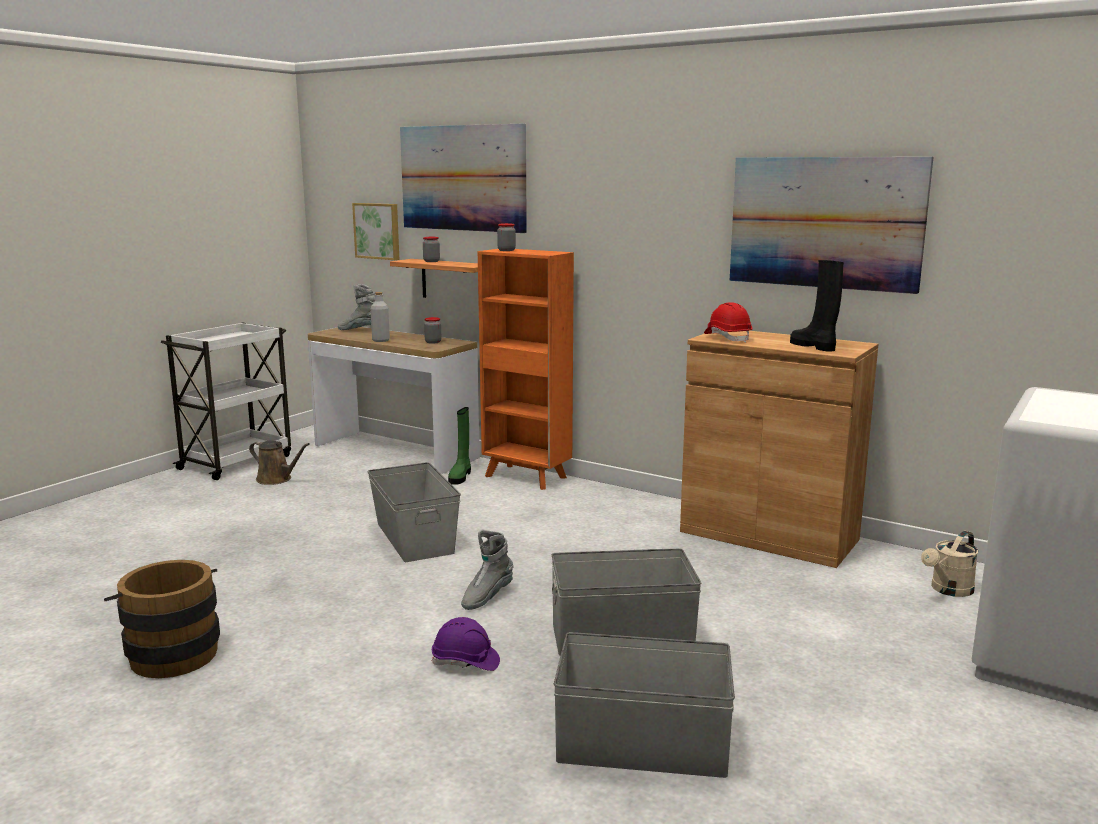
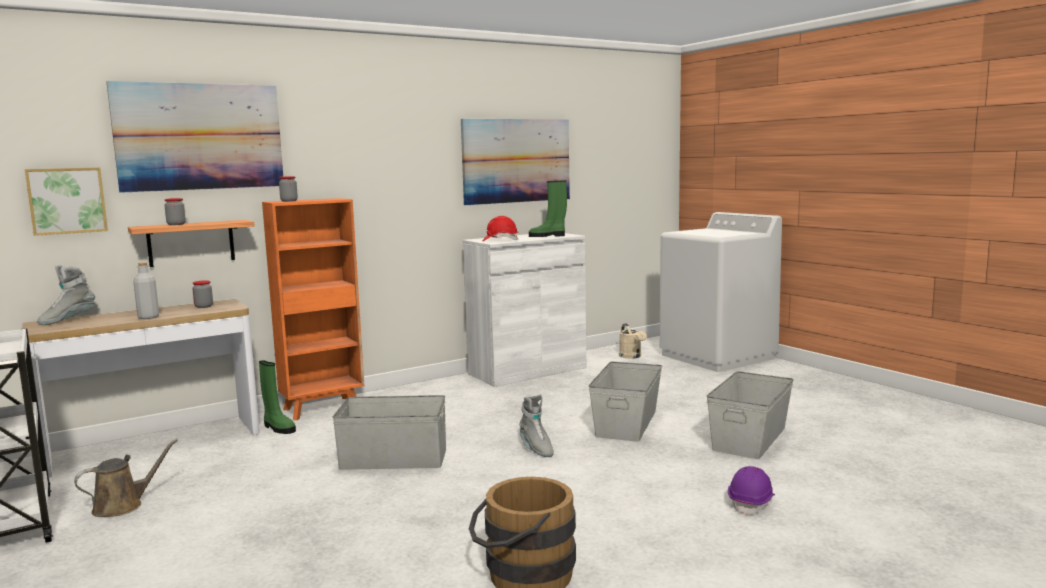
camera: 65 degrees left, 5 degrees down
(465, 662) = (628, 466): purple hard hat -> purple hard hat (751, 503)
(768, 535) = (527, 371): brown cabinet -> white cabinet
(814, 346) = (548, 236): black boot -> green boot

